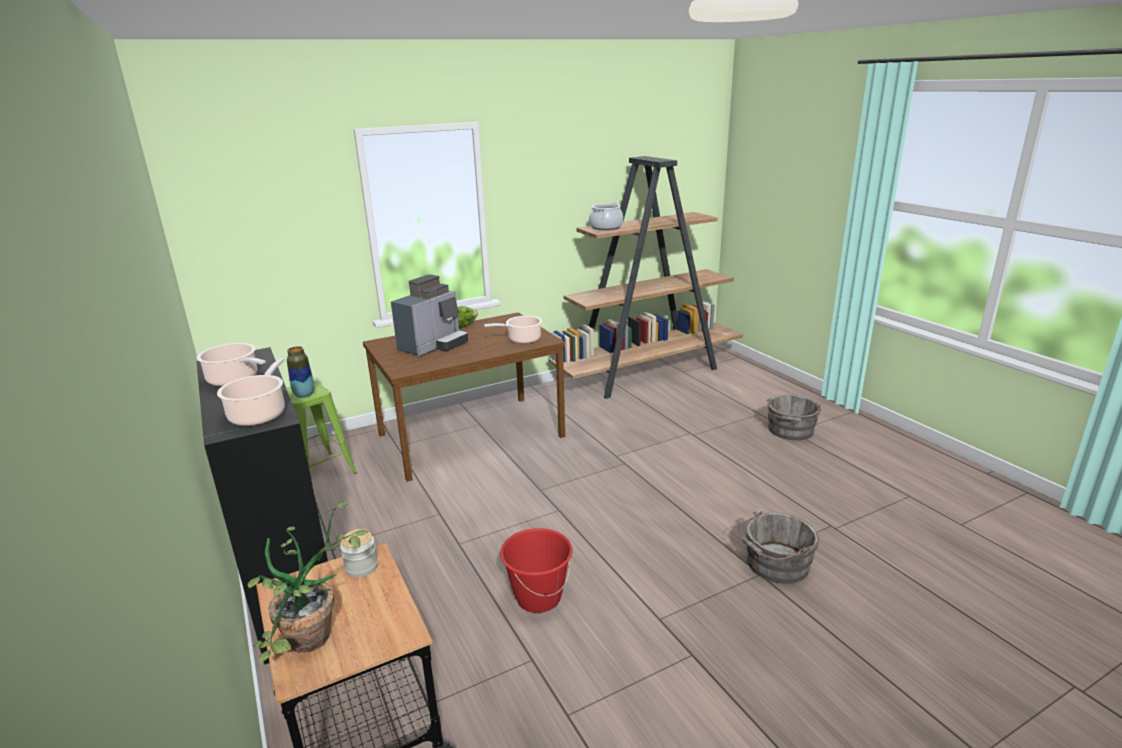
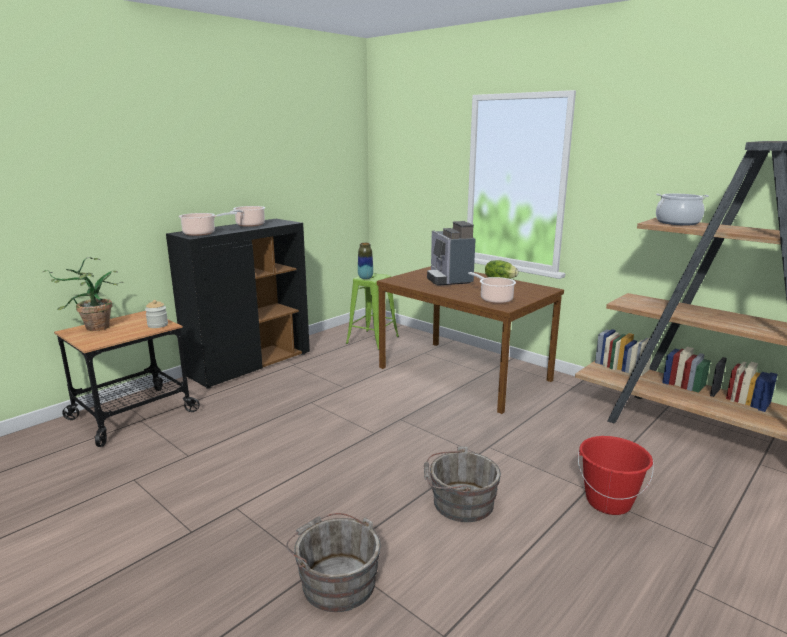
camera: 70 degrees right, 5 degrees down
(434, 345) = (449, 279): coffee machine -> coffee machine turned 60 degrees clockwise
(538, 597) = (255, 445): red bucket -> red bucket (608, 502)
(790, 431) = (692, 585): grey bucket -> grey bucket (459, 503)

